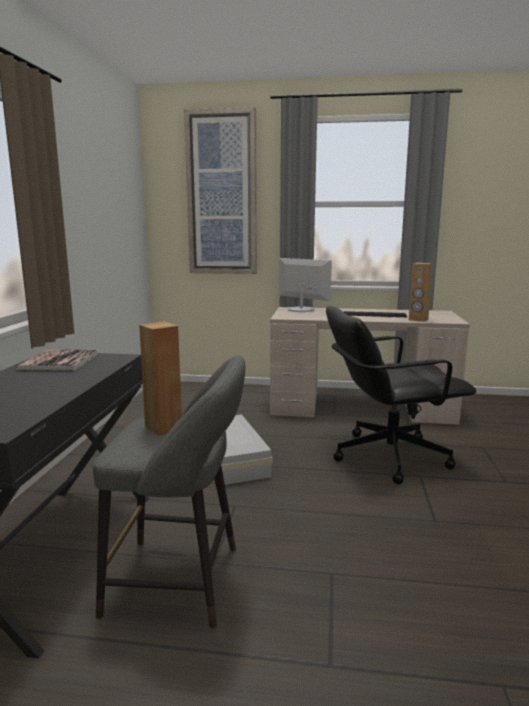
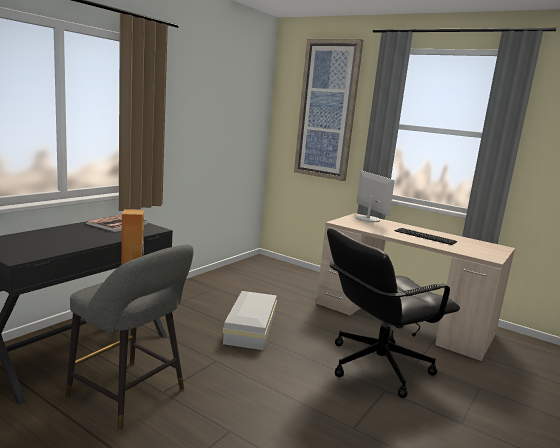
camera: 25 degrees right, 0 degrees up
(388, 456) = (377, 365): black office chair -> black office chair turned 45 degrees counterclockwise
(418, 320) = (457, 249): brown speaker -> none

